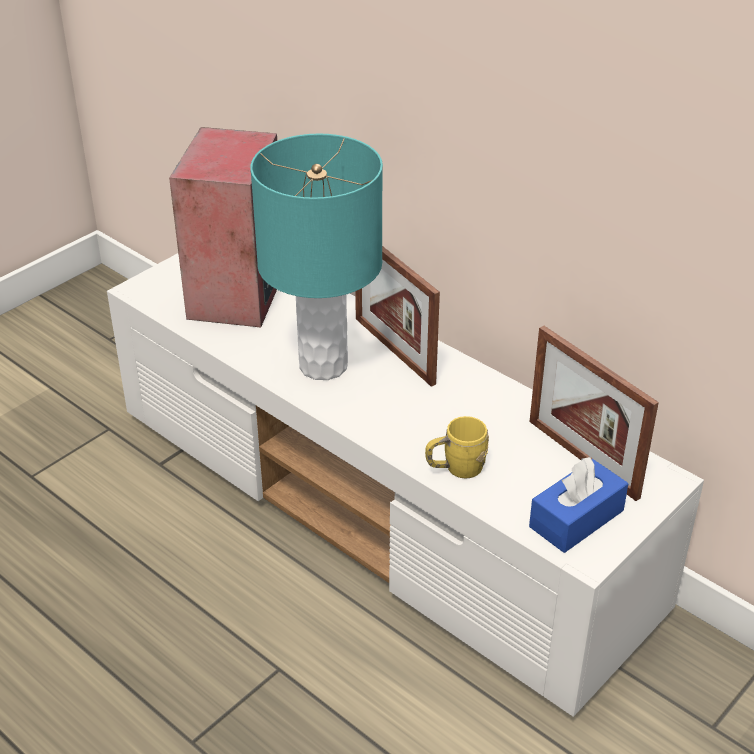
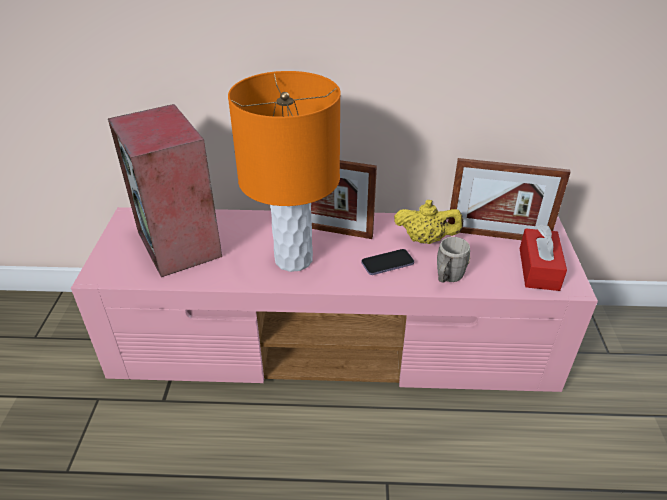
camera: 40 degrees left, 0 degrees up
(322, 365) = (293, 260): turquoise table lamp -> orange table lamp
(381, 510) = (336, 343): white tv stand -> pink tv stand
(412, 420) = (387, 263): none -> phone
(456, 469) = (447, 278): yellow mug -> grey mug
(489, 418) = (425, 240): none -> yellow teapot
(576, 519) = (538, 269): blue tissue box -> red tissue box

